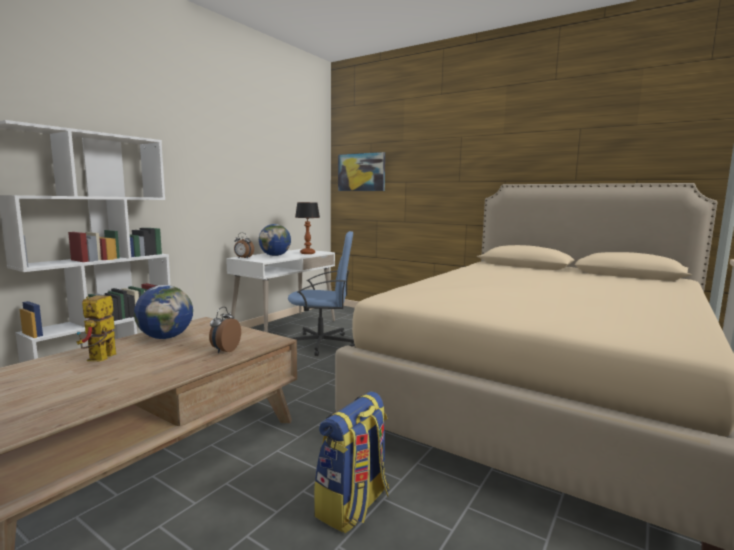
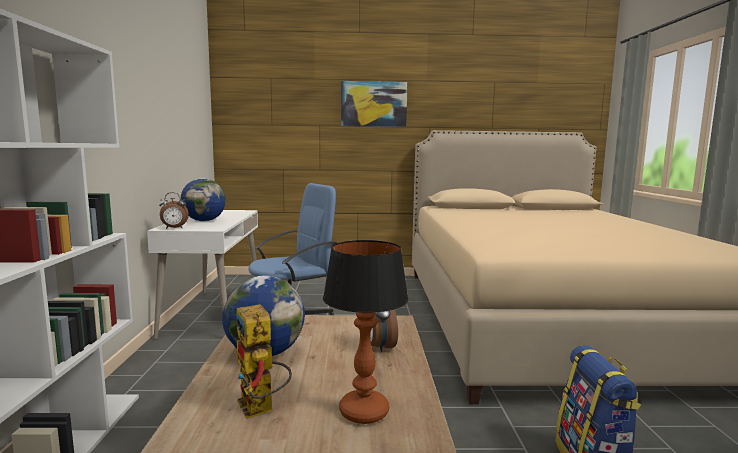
camera: 35 degrees left, 0 degrees up
(308, 253) = (233, 214): table lamp -> table lamp (365, 412)
(361, 172) = (259, 112): picture -> picture (373, 104)

